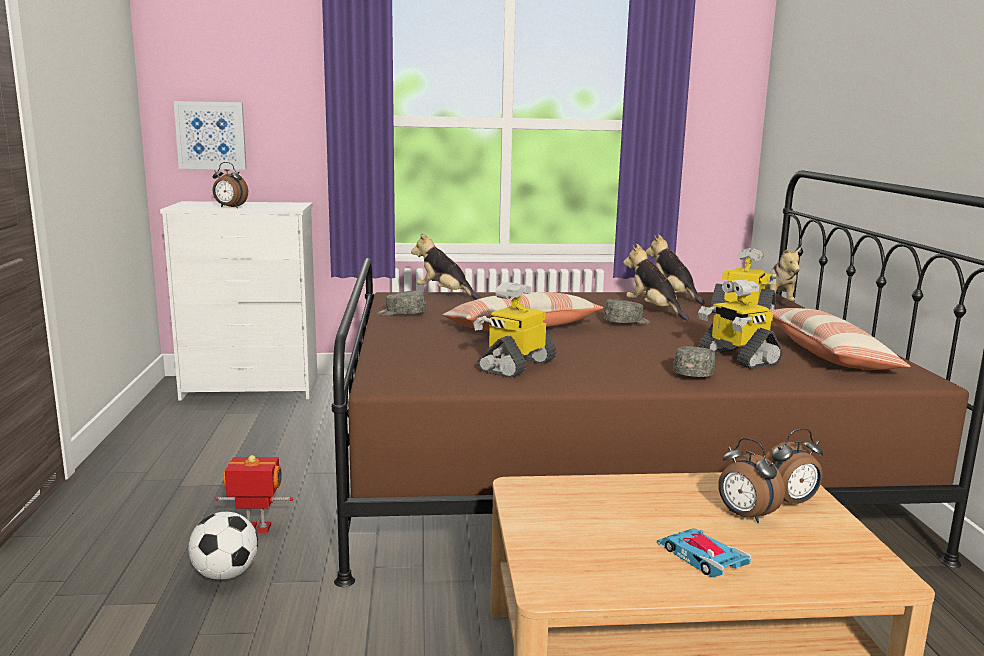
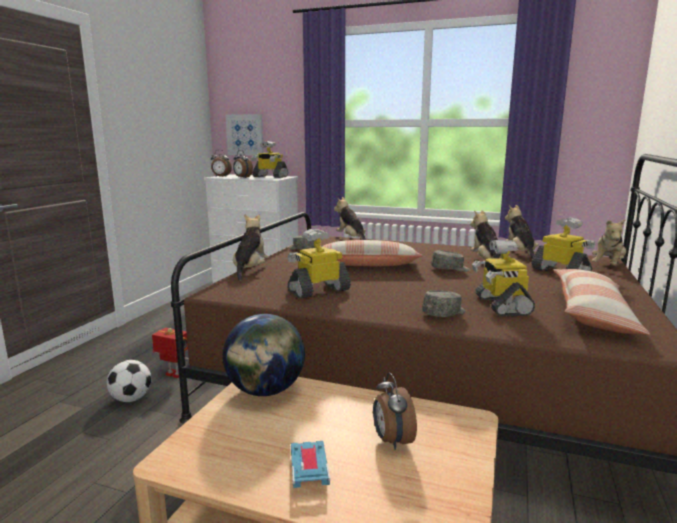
camera: 25 degrees right, 0 degrees up
(269, 204) = (269, 177): none -> toy robot
(378, 350) = (250, 270): none -> plush toy
(551, 497) = (265, 391): none -> globe
(789, 502) = (446, 438): alarm clock -> alarm clock (221, 177)

